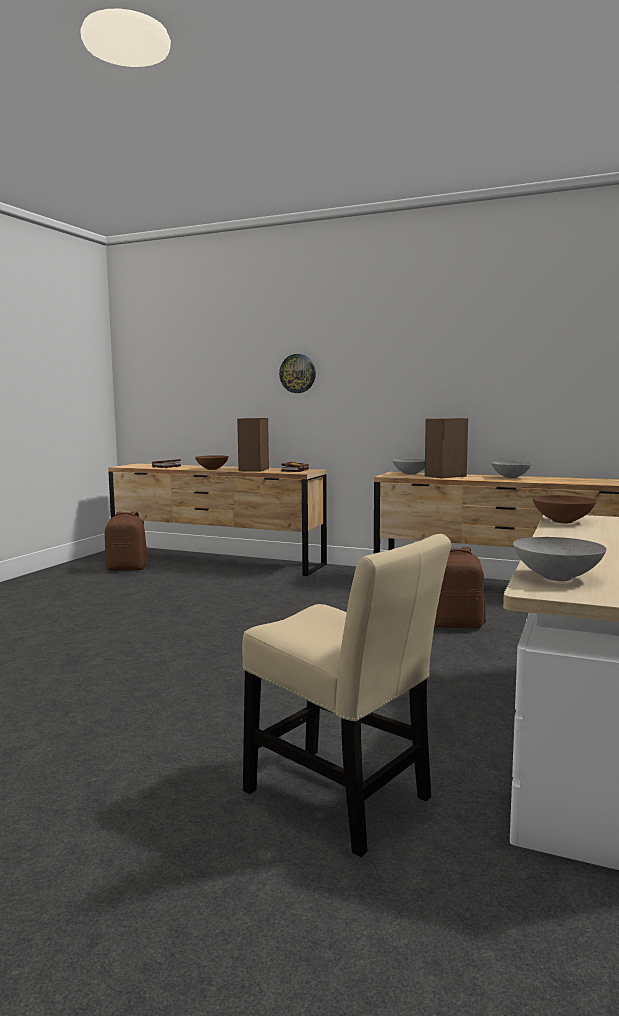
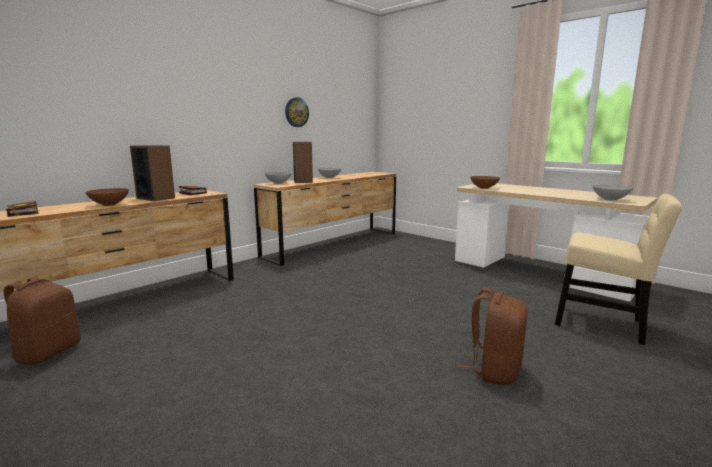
camera: 70 degrees left, 5 degrees up
(297, 373) = (166, 101): wall clock -> wall clock (296, 112)
(343, 799) = (604, 324): beige chair -> beige chair turned 60 degrees clockwise
(456, 624) = (385, 264): brown backpack -> brown backpack (494, 370)

